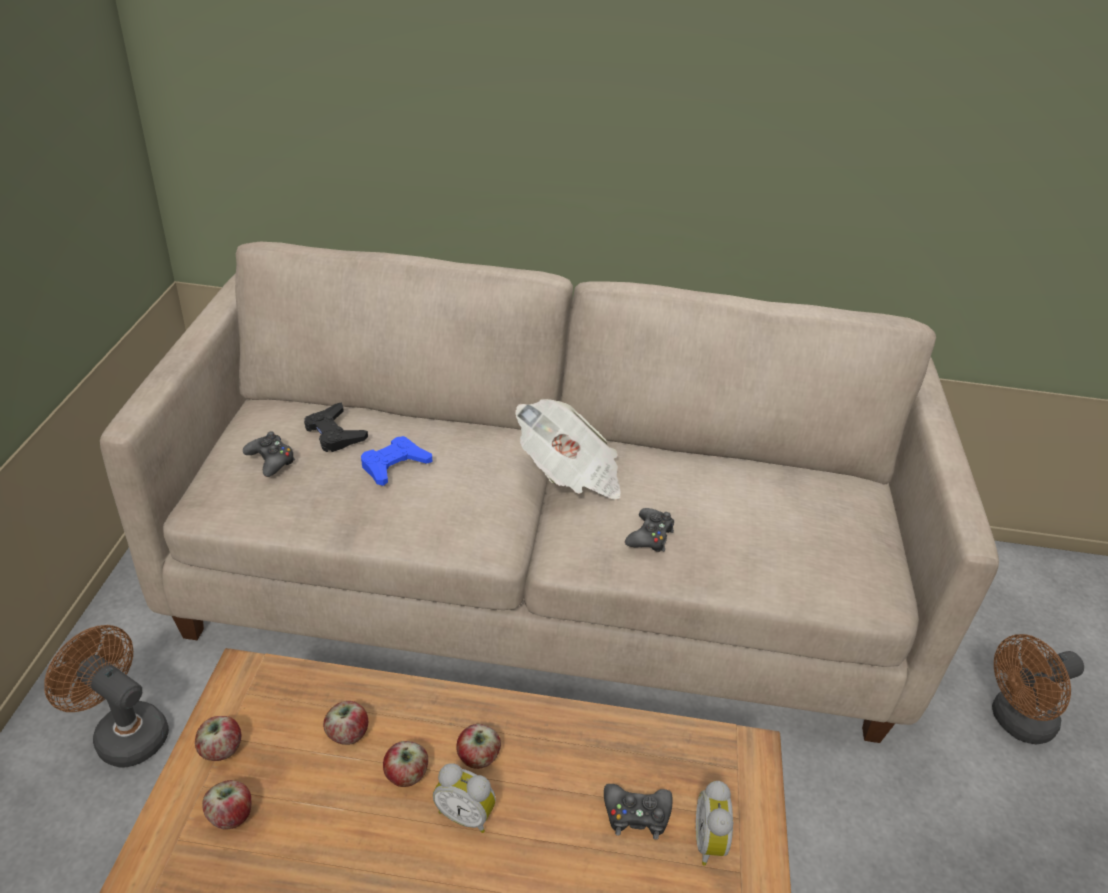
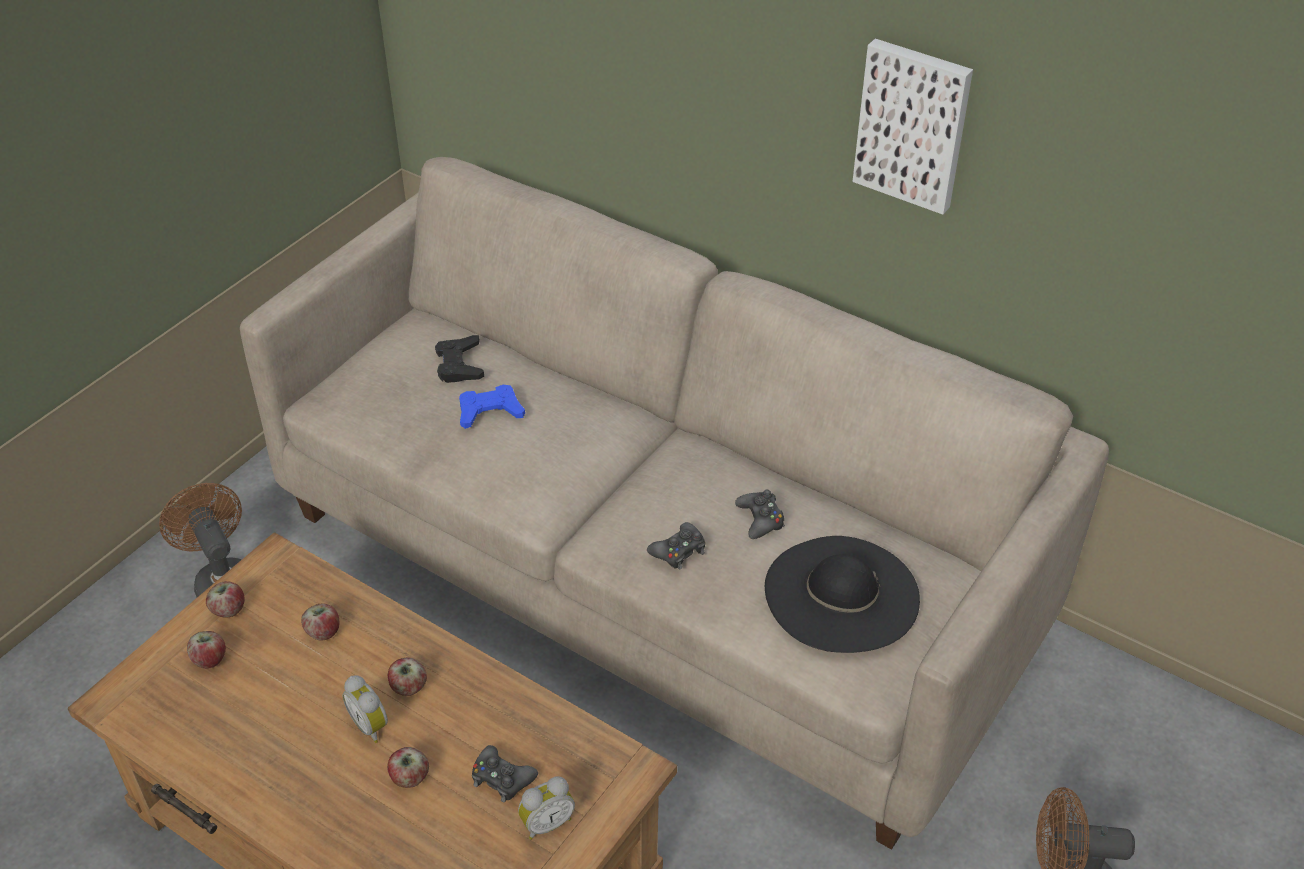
camera: 30 degrees right, 5 degrees up
(271, 460) = (392, 376): black game controller -> black game controller (760, 519)
(406, 775) = (346, 679): apple -> apple (409, 778)
(569, 474) = (648, 466): newspaper -> none
(711, 842) = (546, 823): alarm clock -> alarm clock turned 150 degrees counterclockwise
(753, 102) = (913, 124): none -> picture
(804, 529) = (841, 594): none -> black hat

